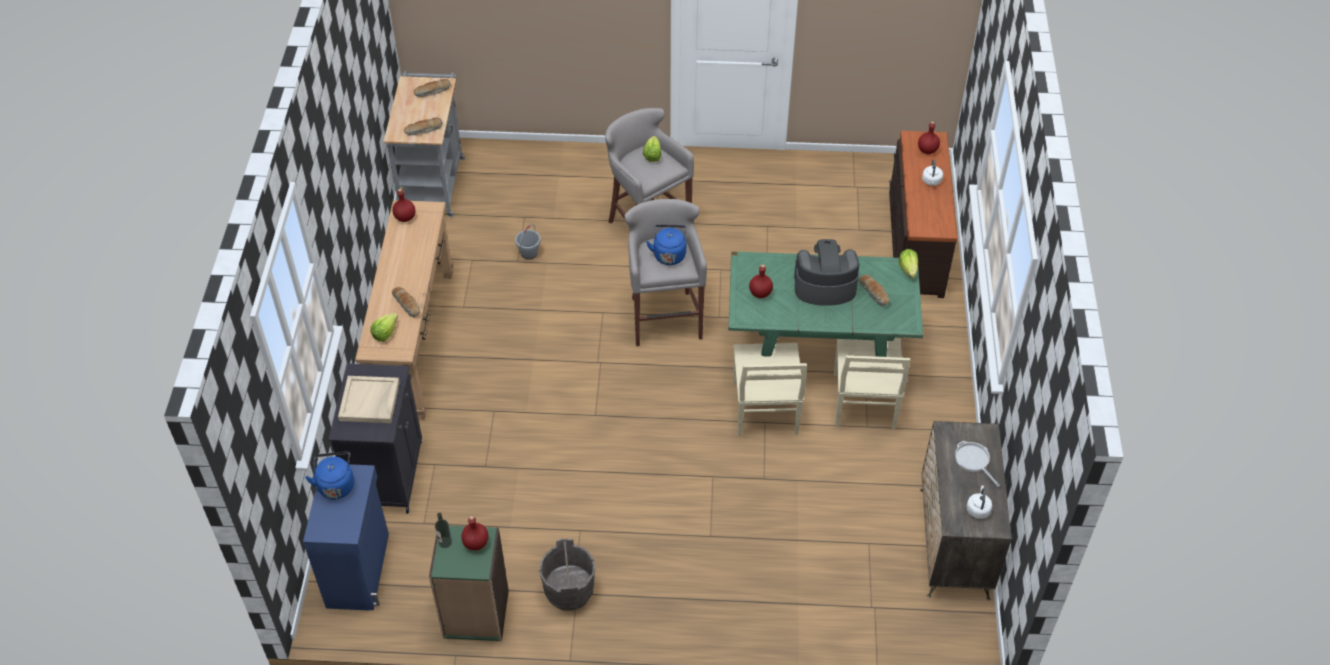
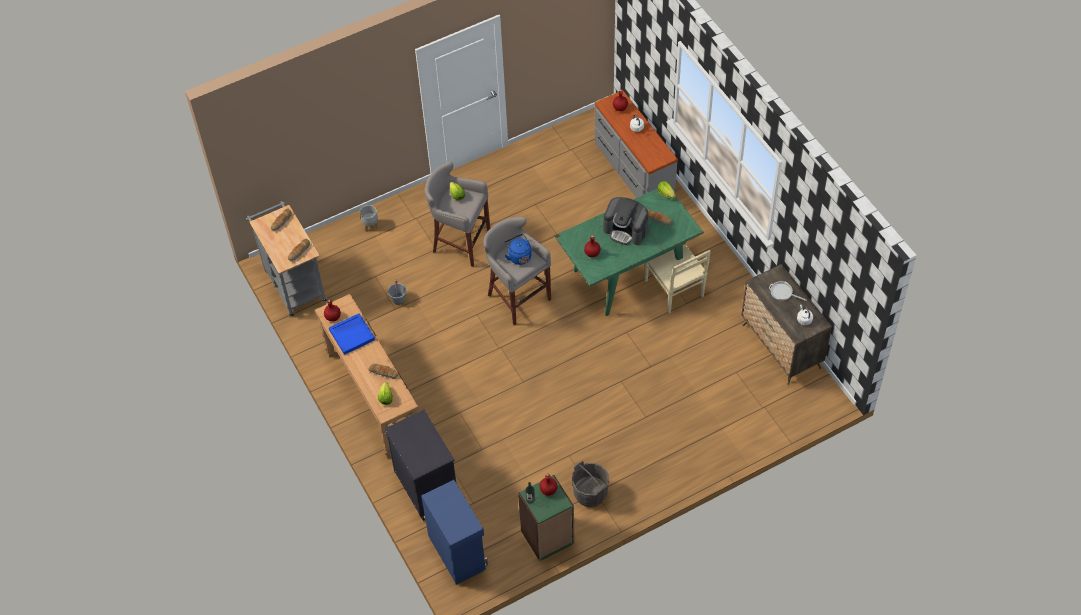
camera: 30 degrees left, 5 degrees up
(336, 484) = (441, 503): blue kettle -> none
(370, 401) = (419, 443): beige tray -> none
(409, 246) = (352, 334): none -> blue tray
(564, 162) = (370, 225): none -> grey planter
(765, 410) = (621, 324): beige chair -> none
(824, 286) = (626, 230): coffee machine -> coffee machine turned 120 degrees counterclockwise
(915, 243) = (633, 170): brown dresser -> grey dresser

